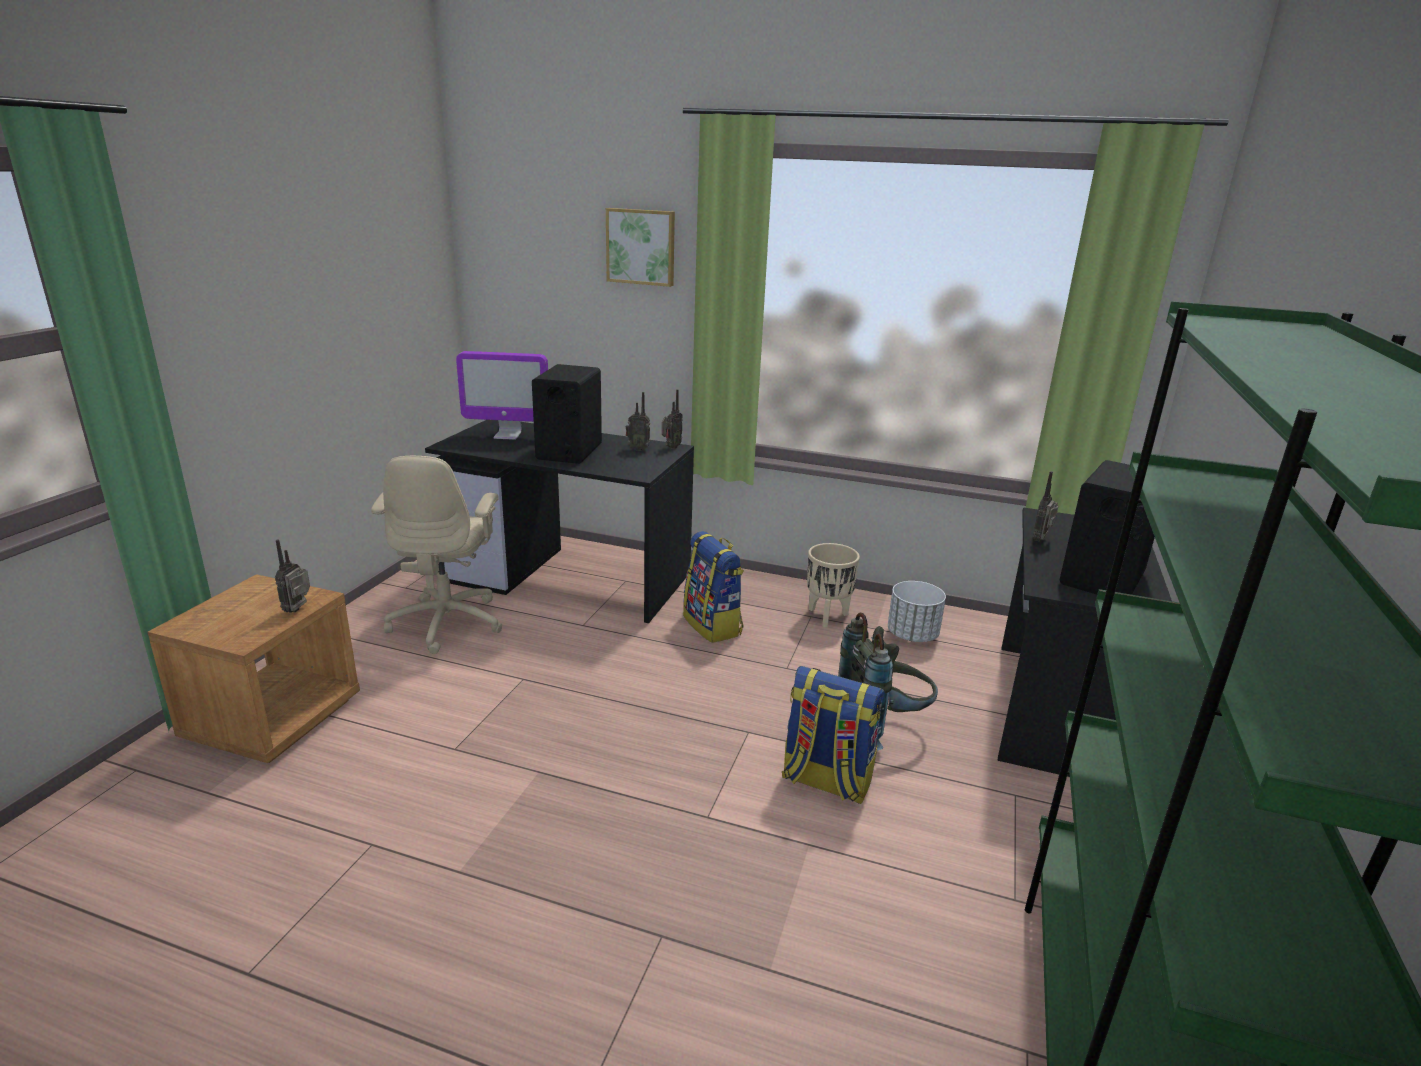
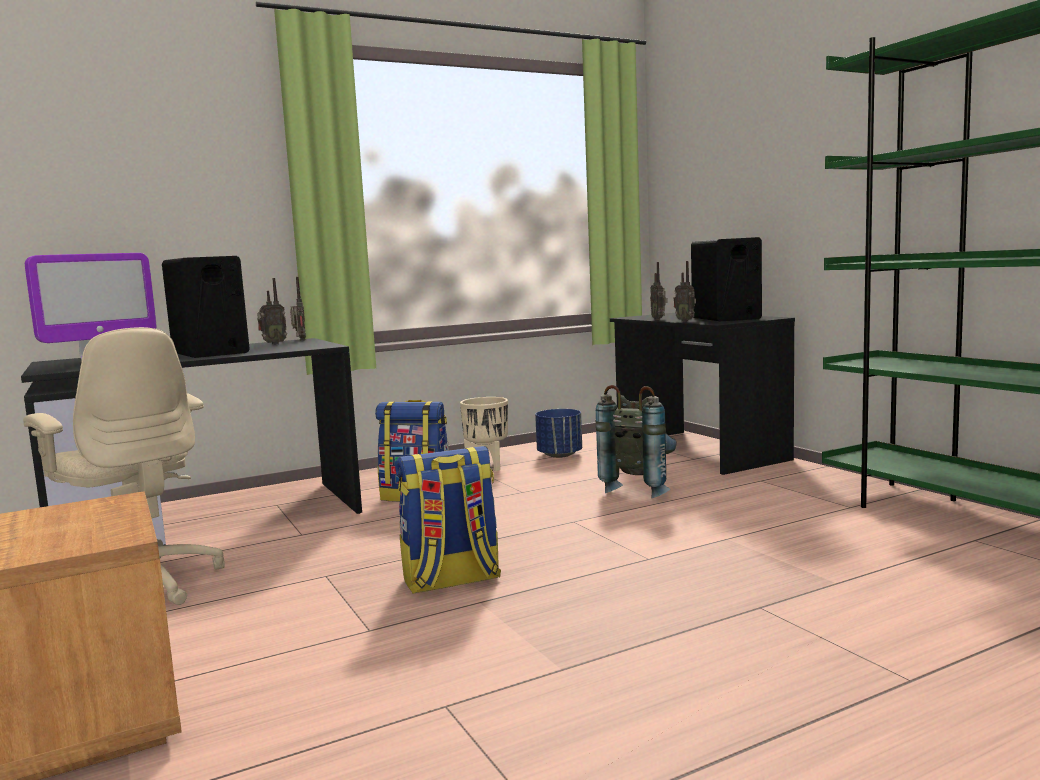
camera: 45 degrees left, 15 degrees down
(299, 610) = (124, 509): radio -> radio (685, 321)
(641, 246) = (210, 143): picture -> none
(825, 781) = (669, 516): backpack -> backpack (451, 581)
(912, 635) = (560, 455): white planter -> blue planter

